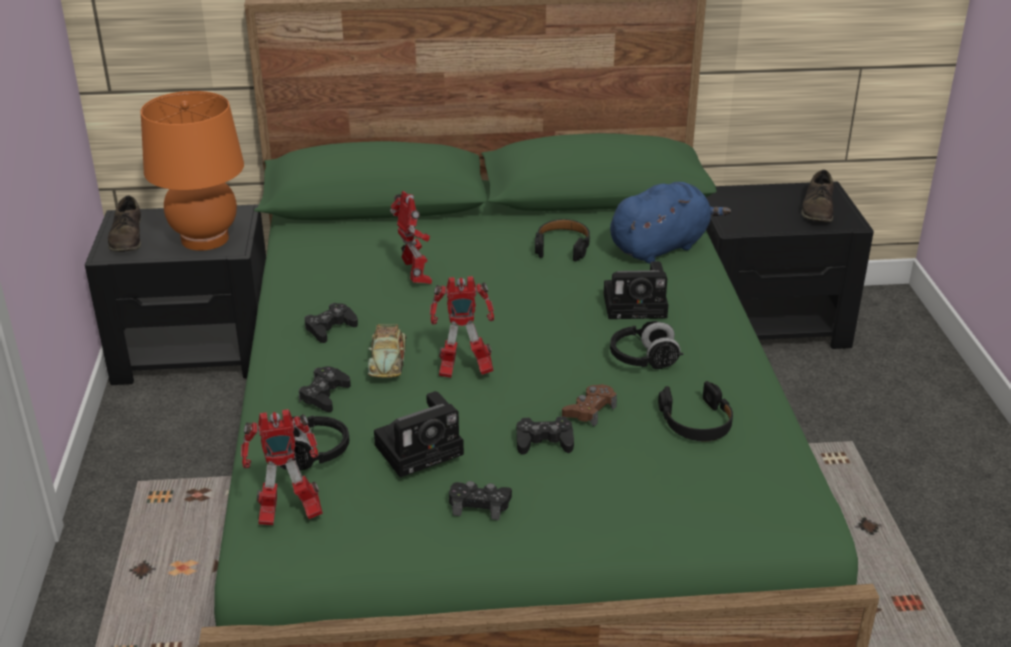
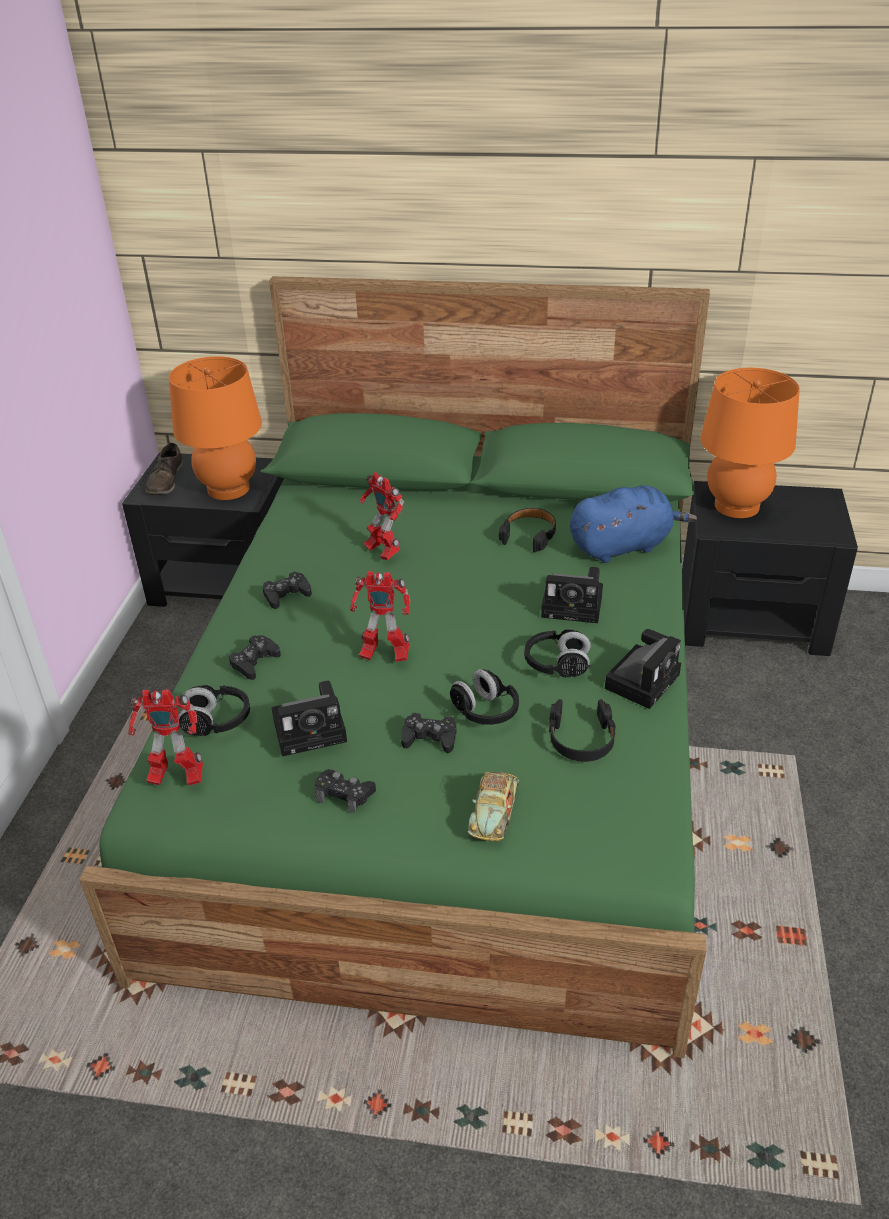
camera: 15 degrees right, 5 degrees up
(387, 359) = (321, 634): toy car -> toy car (493, 810)
(416, 277) = (382, 552): toy robot -> toy robot turned 150 degrees clockwise
(589, 410) = (485, 711): brown game controller -> black headphones
(733, 362) = (643, 679): none -> camera
(746, 205) = (736, 506): none -> orange table lamp
(818, 209) = (809, 517): brown shoe -> none

